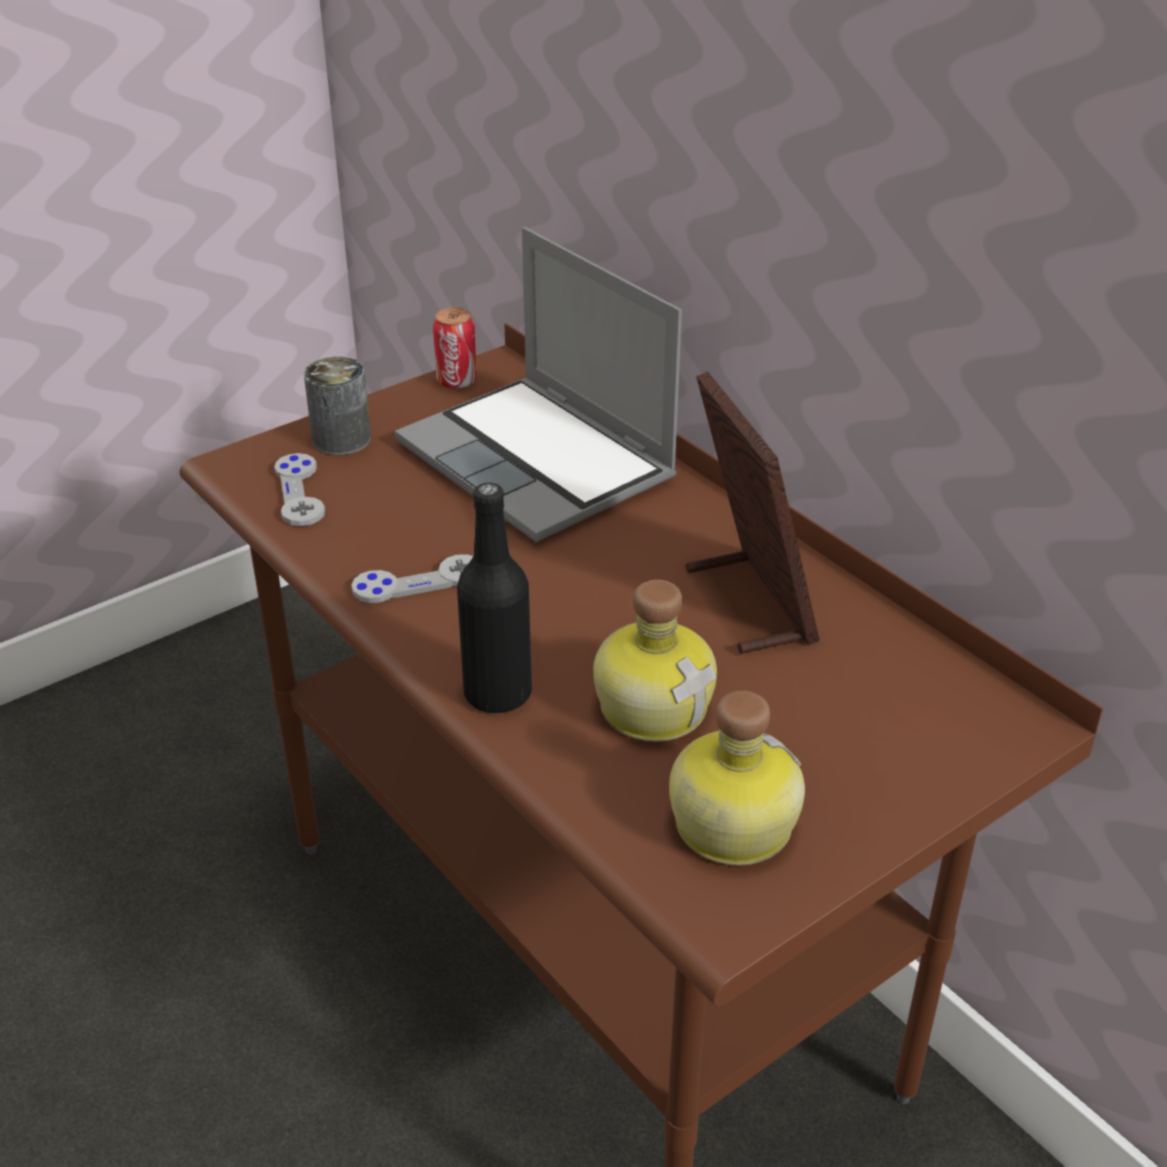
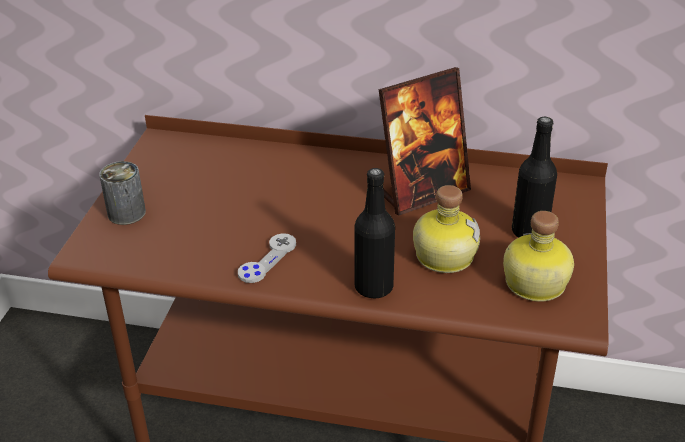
camera: 40 degrees left, 0 degrees up
(299, 492) = (142, 249): grey game controller -> none
(456, 381) = (148, 157): can -> none
(540, 462) = (247, 176): laptop -> none
(748, 603) = (423, 192): picture frame -> picture frame turned 120 degrees clockwise
(833, 746) = (529, 232): none -> black bottle

